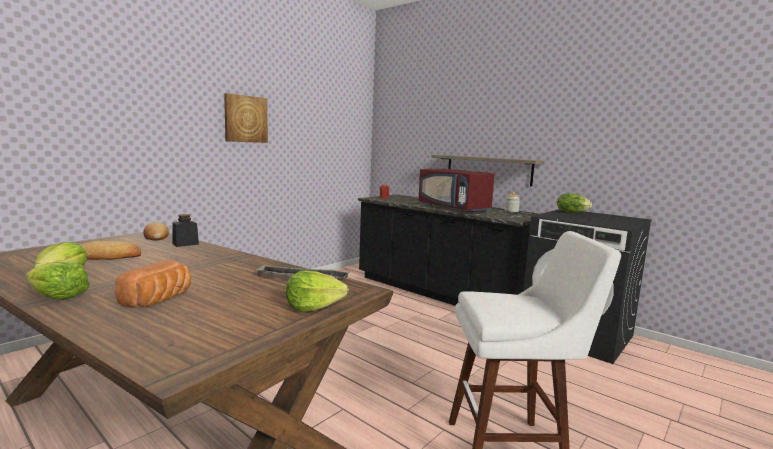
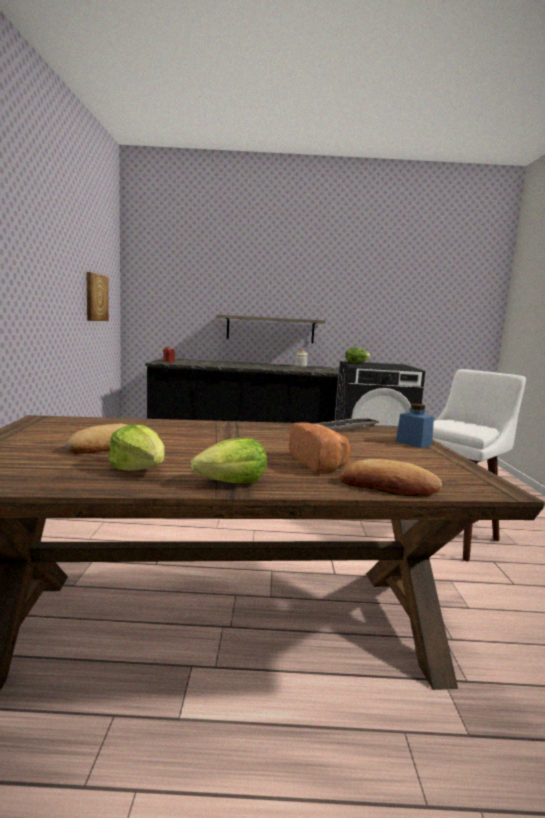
camera: 40 degrees left, 0 degrees up
(155, 236) = (61, 421): bread -> bread (388, 487)
(185, 244) = (132, 422): black jar -> none
(245, 119) = (36, 262): picture -> picture (96, 297)
(313, 306) = (413, 443): lettuce -> blue jar
(454, 208) = (260, 367): red microwave -> none

